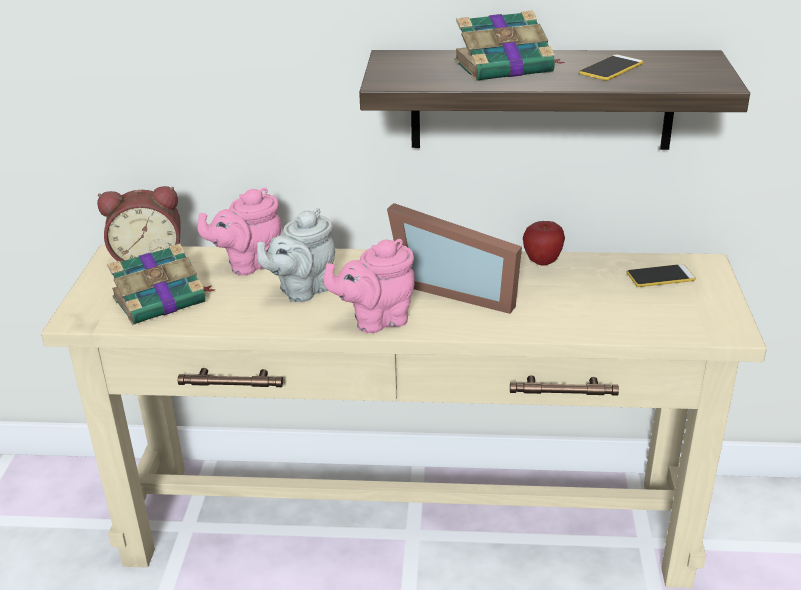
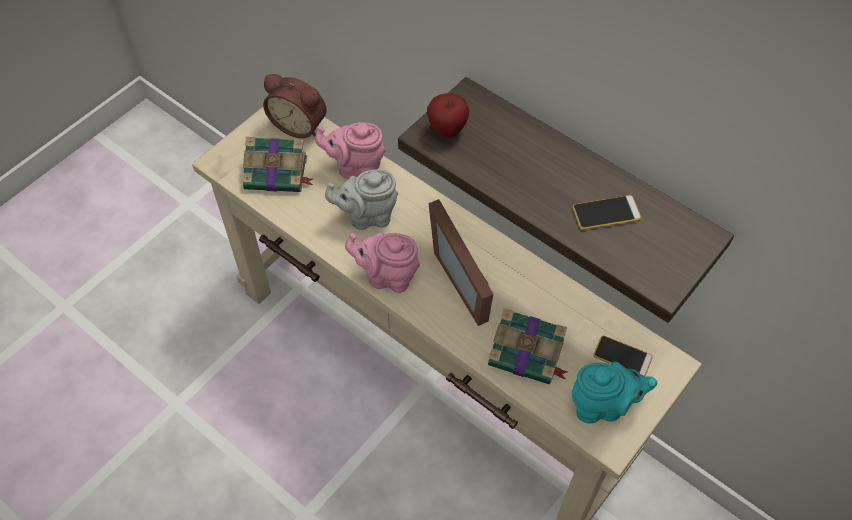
camera: 35 degrees right, 25 degrees up
(505, 67) = (531, 162): book -> book (528, 354)
(542, 262) = (552, 286): apple -> apple (447, 130)
(689, 312) = (603, 406): none -> turquoise teapot

